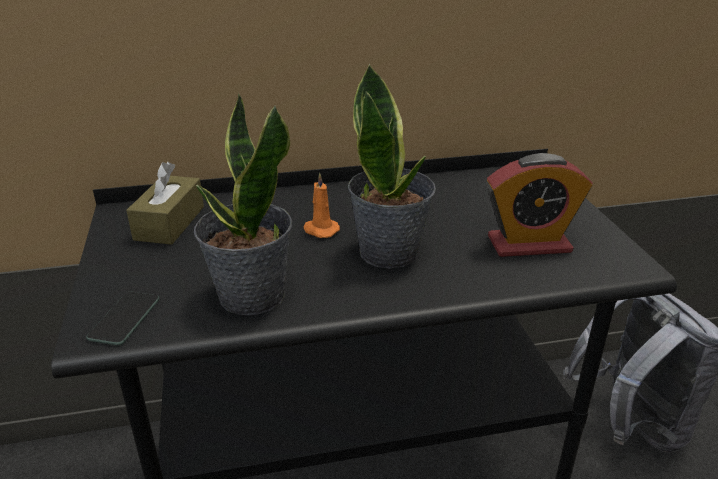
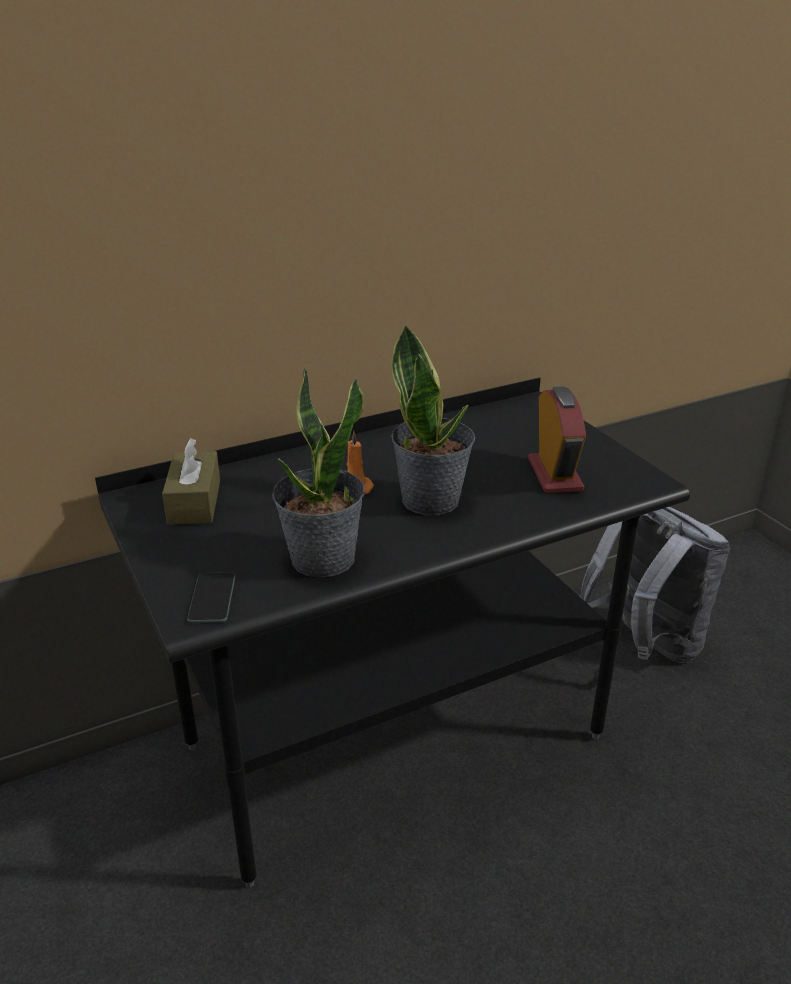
camera: 15 degrees left, 0 degrees up
(529, 244) = (555, 475): alarm clock -> alarm clock turned 75 degrees counterclockwise

